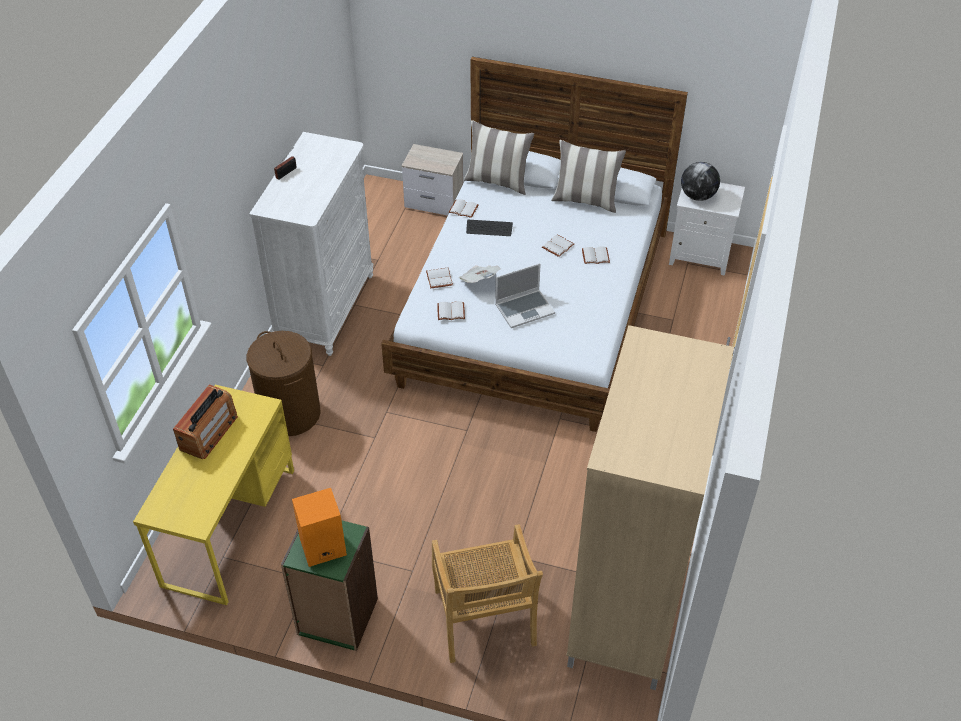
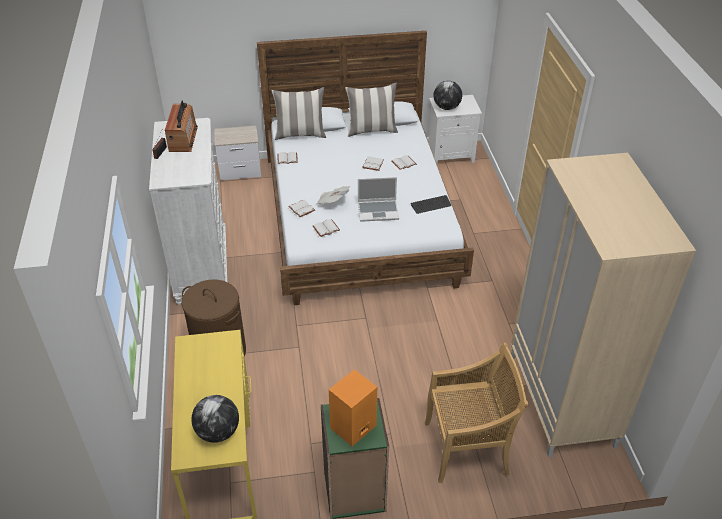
camera: 25 degrees left, 5 degrees down
(196, 501) = (218, 432): none -> globe
(209, 432) = (194, 375): radio -> radio (183, 138)
(484, 620) = (467, 447): beige chair -> beige chair turned 60 degrees counterclockwise
(489, 229) = (315, 166): keyboard -> keyboard (431, 205)
(525, 309) = (378, 211): laptop -> laptop turned 45 degrees clockwise

